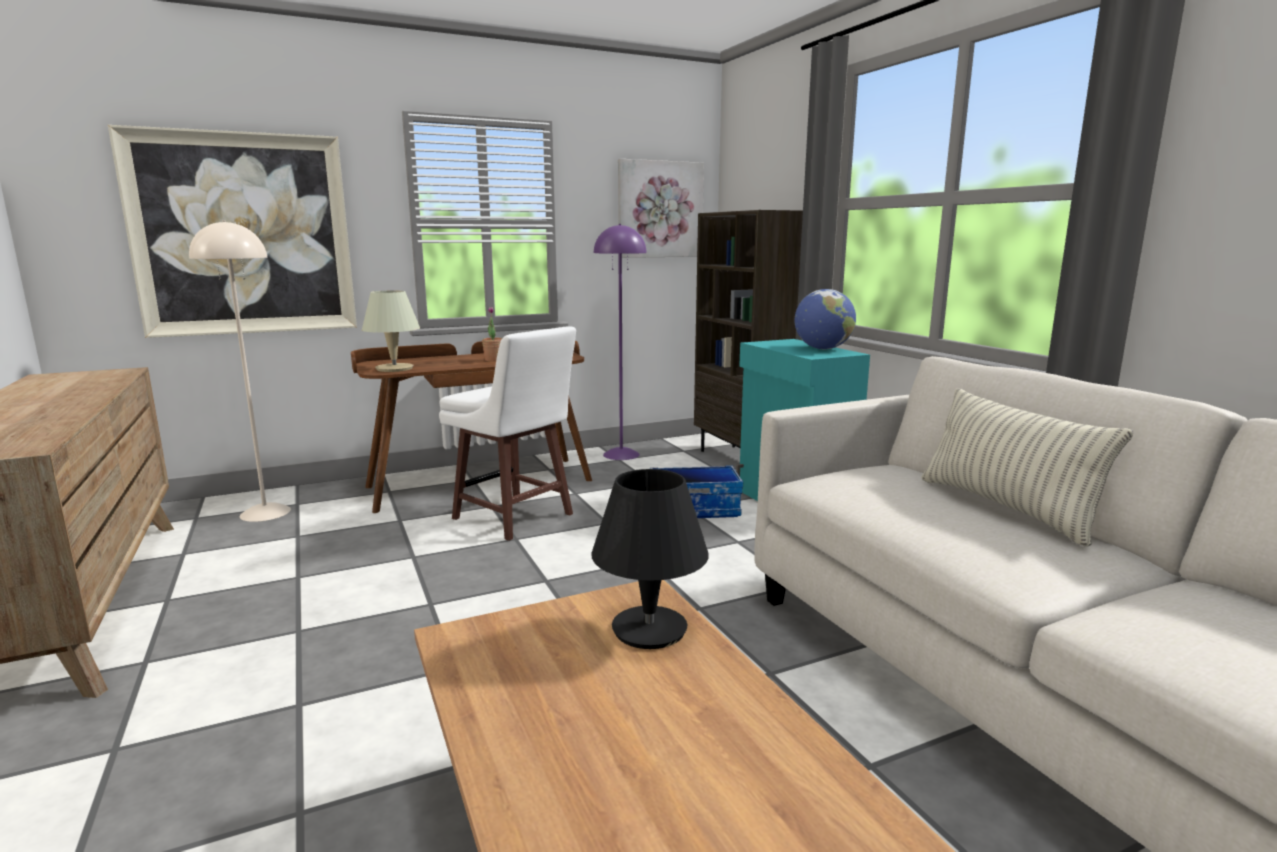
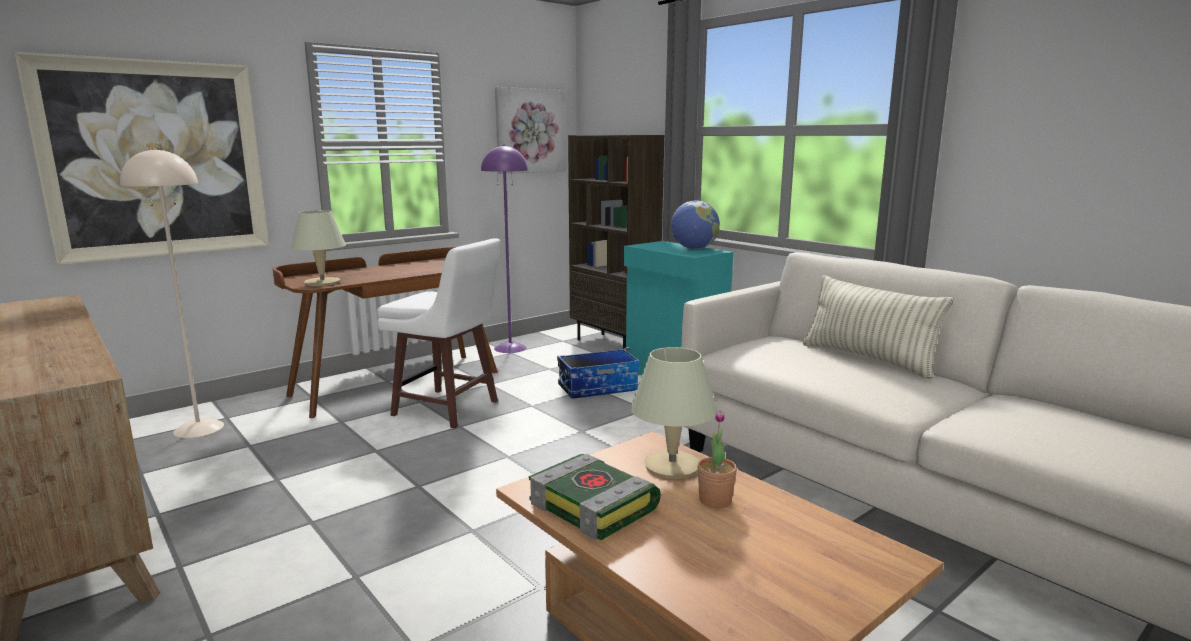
camera: 15 degrees left, 0 degrees up
(493, 360) = (407, 270): potted plant -> potted plant (715, 500)
(510, 673) = (595, 506): none -> book
(648, 629) = (671, 466): black table lamp -> beige table lamp

